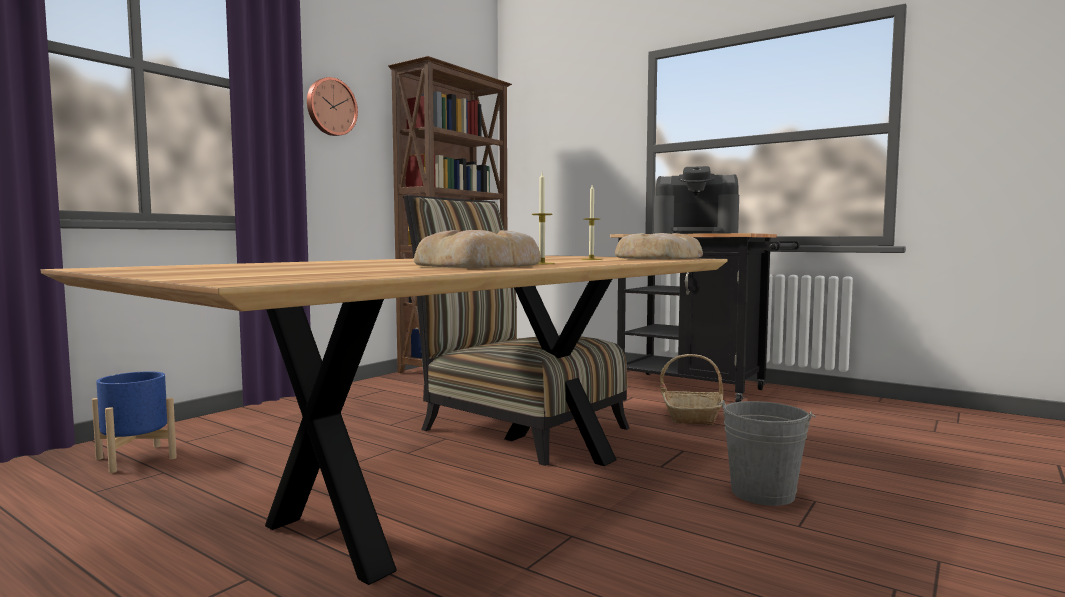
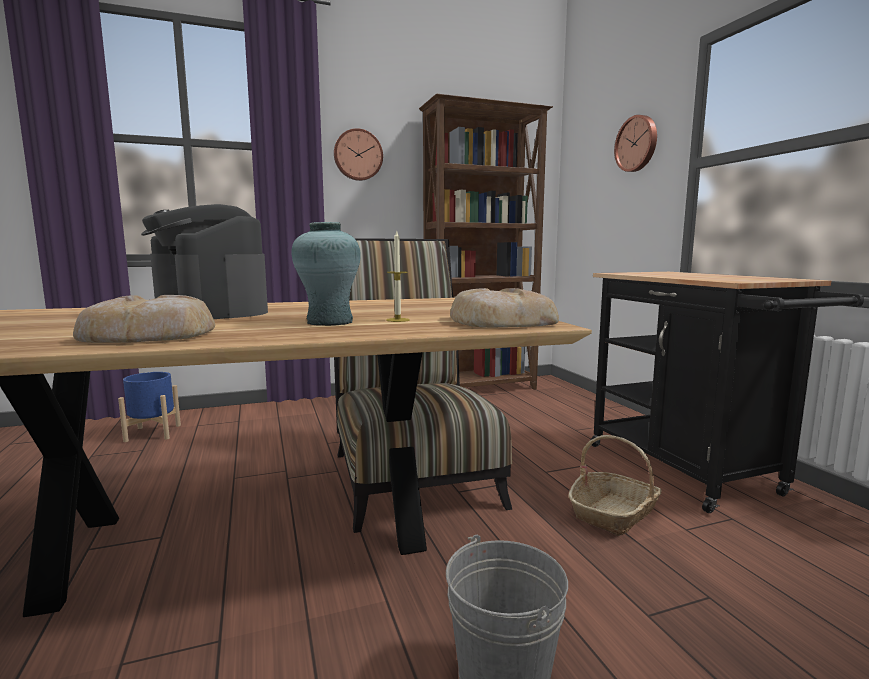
camera: 35 degrees right, 5 degrees up
(542, 263) = (245, 332): candle -> none
(555, 261) = (329, 322): none -> turquoise vase
(592, 128) = (637, 144): none -> wall clock
(695, 233) = (699, 276): coffee machine -> coffee machine (210, 311)

